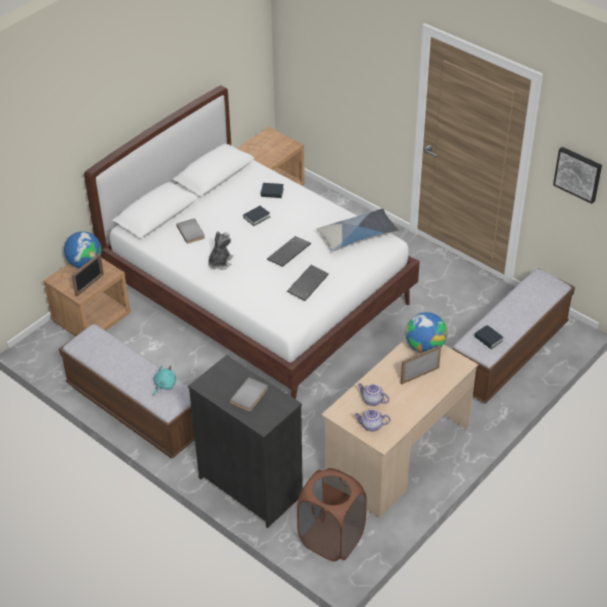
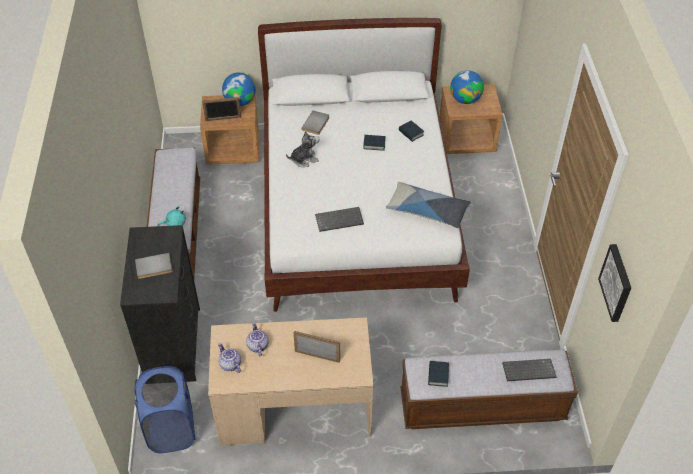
camera: 45 degrees right, 5 degrees up
(289, 253) = (359, 187): keyboard -> keyboard (528, 371)
(331, 539) = (171, 430): brown laundry basket -> blue laundry basket
(425, 347) = (352, 337): globe -> globe (465, 99)

